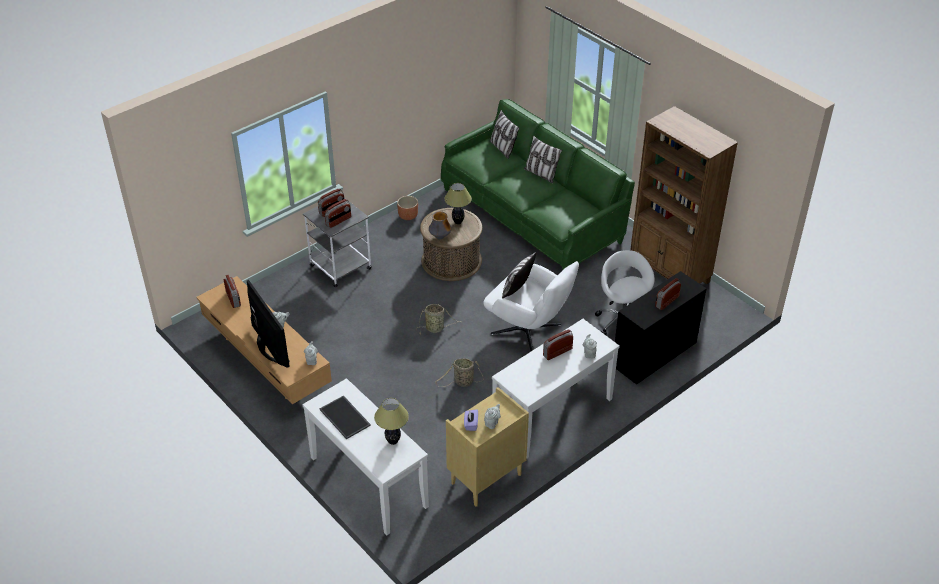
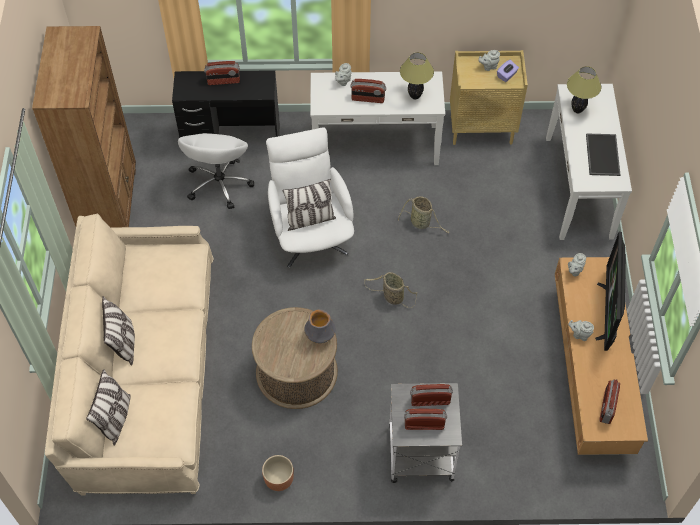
camera: 140 degrees left, 15 degrees up
(458, 222) = (280, 345): table lamp -> table lamp (415, 96)
(533, 214) = (145, 375): green sofa -> beige sofa

